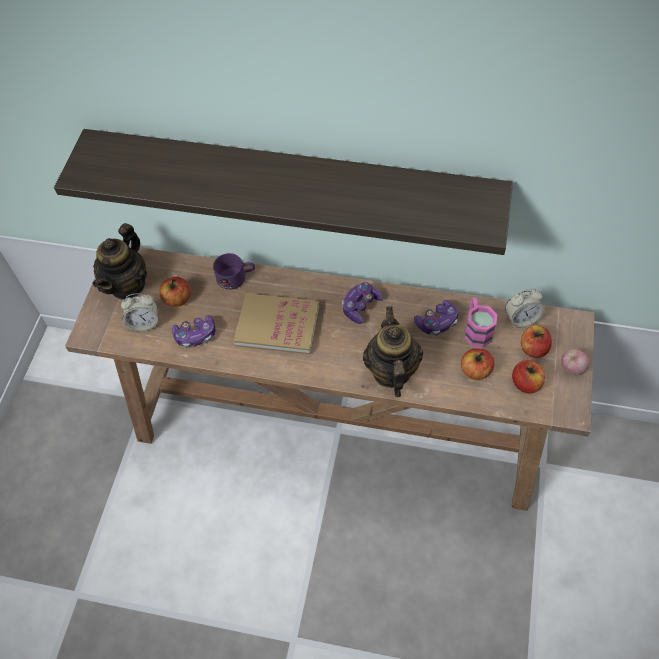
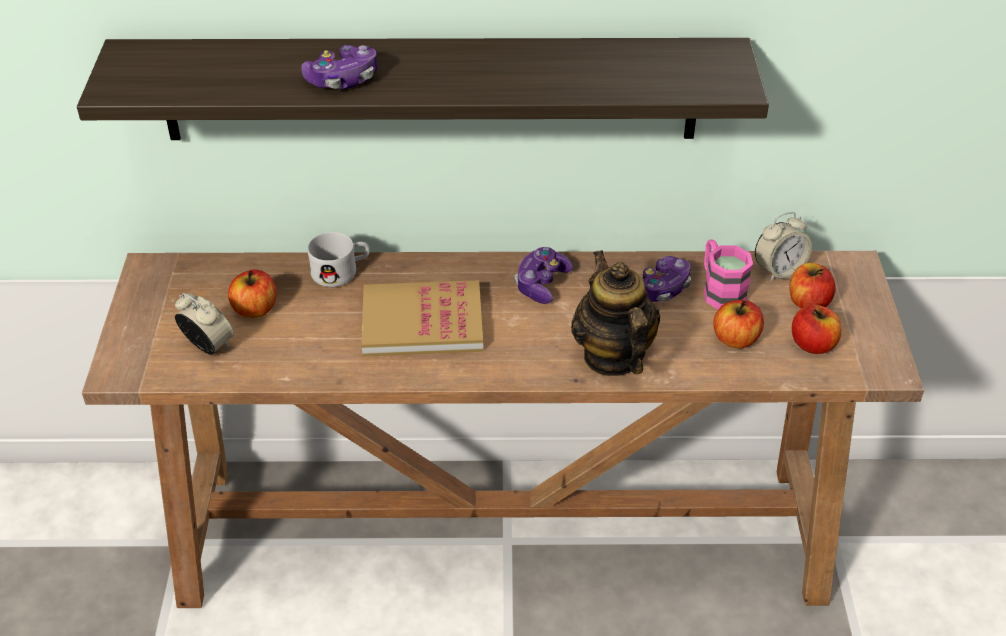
camera: 15 degrees left, 15 degrees down
(128, 285) = (169, 301): teapot -> none
(144, 323) = (208, 346): alarm clock -> alarm clock turned 120 degrees counterclockwise
(195, 335) = (296, 351): game controller -> game controller (343, 79)
(236, 277) = (341, 271): purple mug -> white mug
(572, 368) = (870, 318): apple -> none

